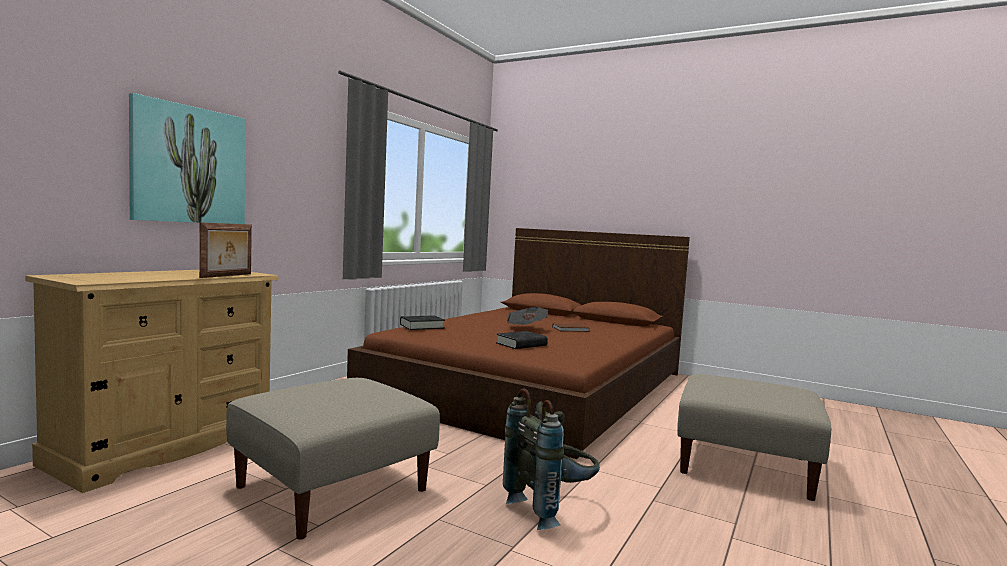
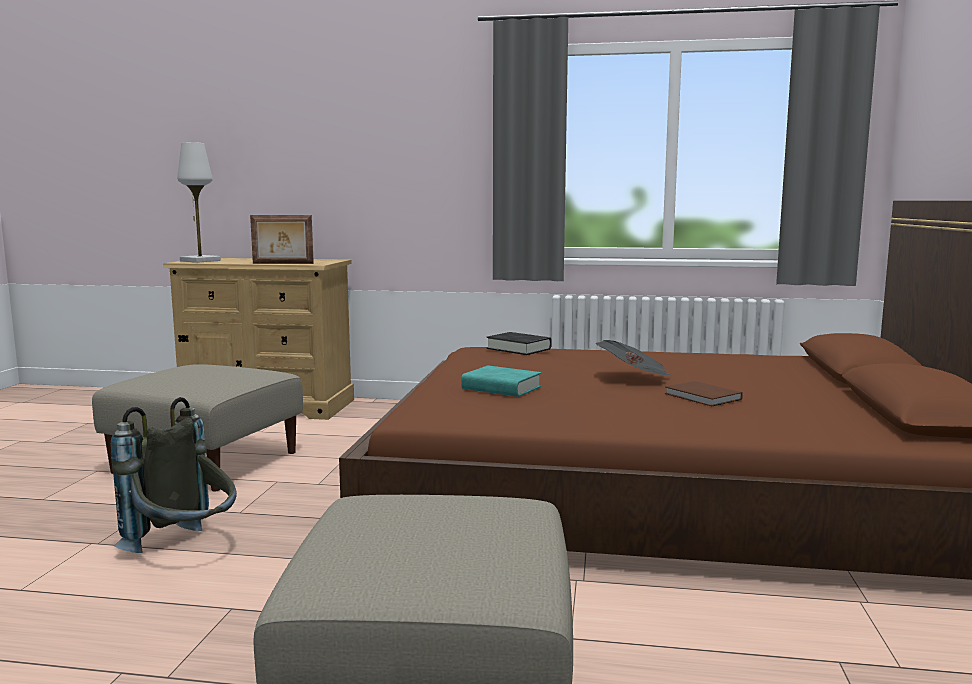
camera: 70 degrees right, 5 degrees up
(96, 279) = (200, 261): none -> white table lamp
(190, 165) = (321, 161): picture -> none
(521, 344) = (501, 388): black book -> turquoise book

